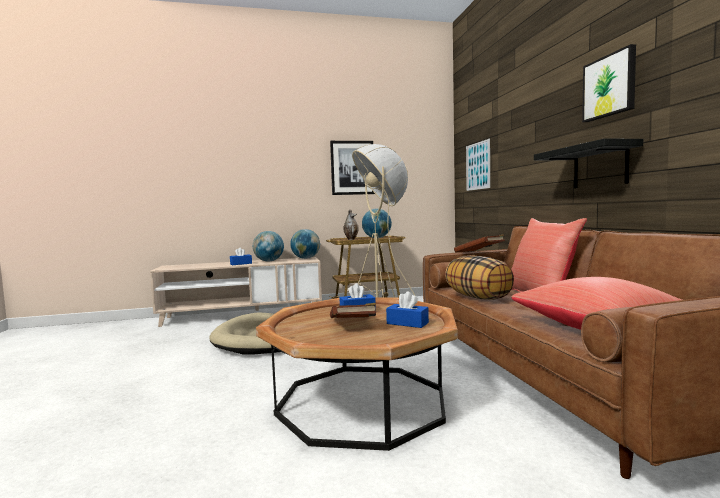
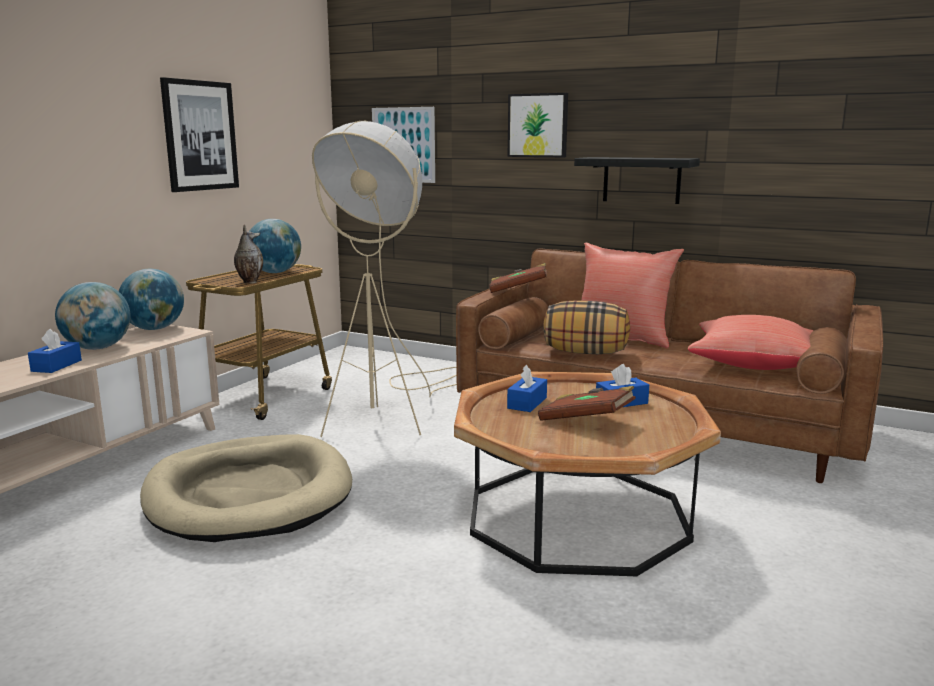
camera: 50 degrees left, 10 degrees up
(609, 86) = (658, 89): picture -> picture (538, 125)

